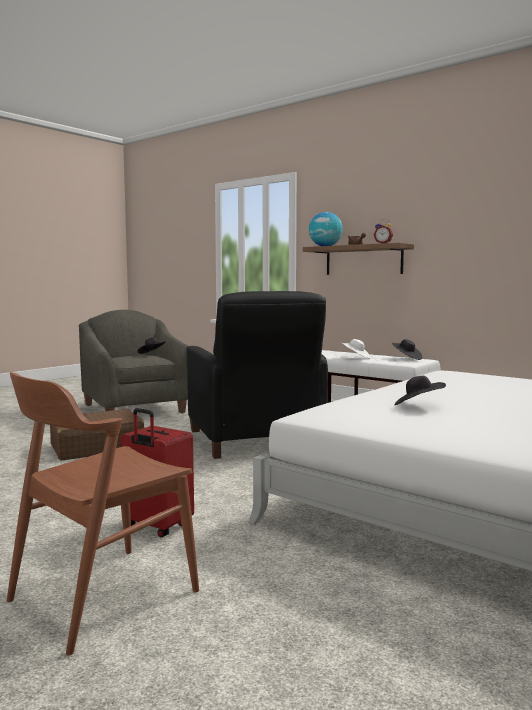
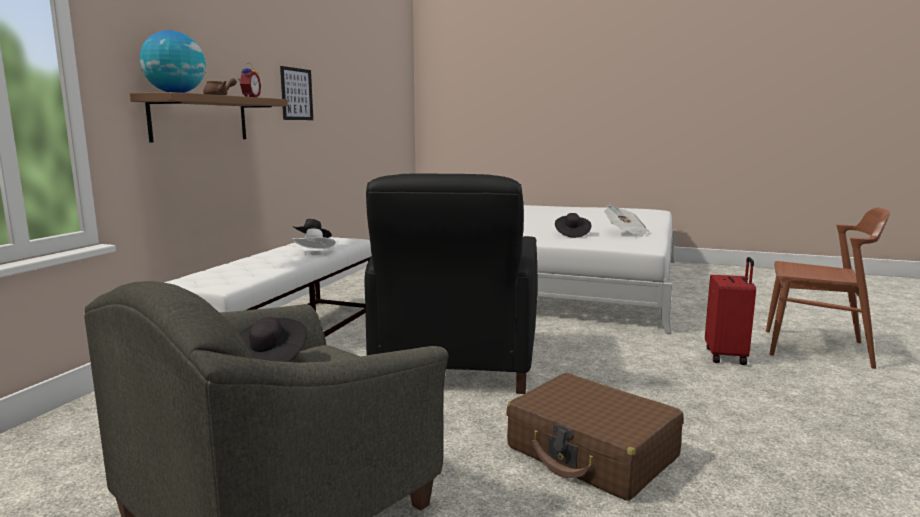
camera: 110 degrees left, 5 degrees up
(255, 439) = (455, 363): black armchair -> black armchair turned 135 degrees clockwise
(420, 425) = (626, 233): none -> newspaper
(475, 234) = (296, 94): none -> picture

